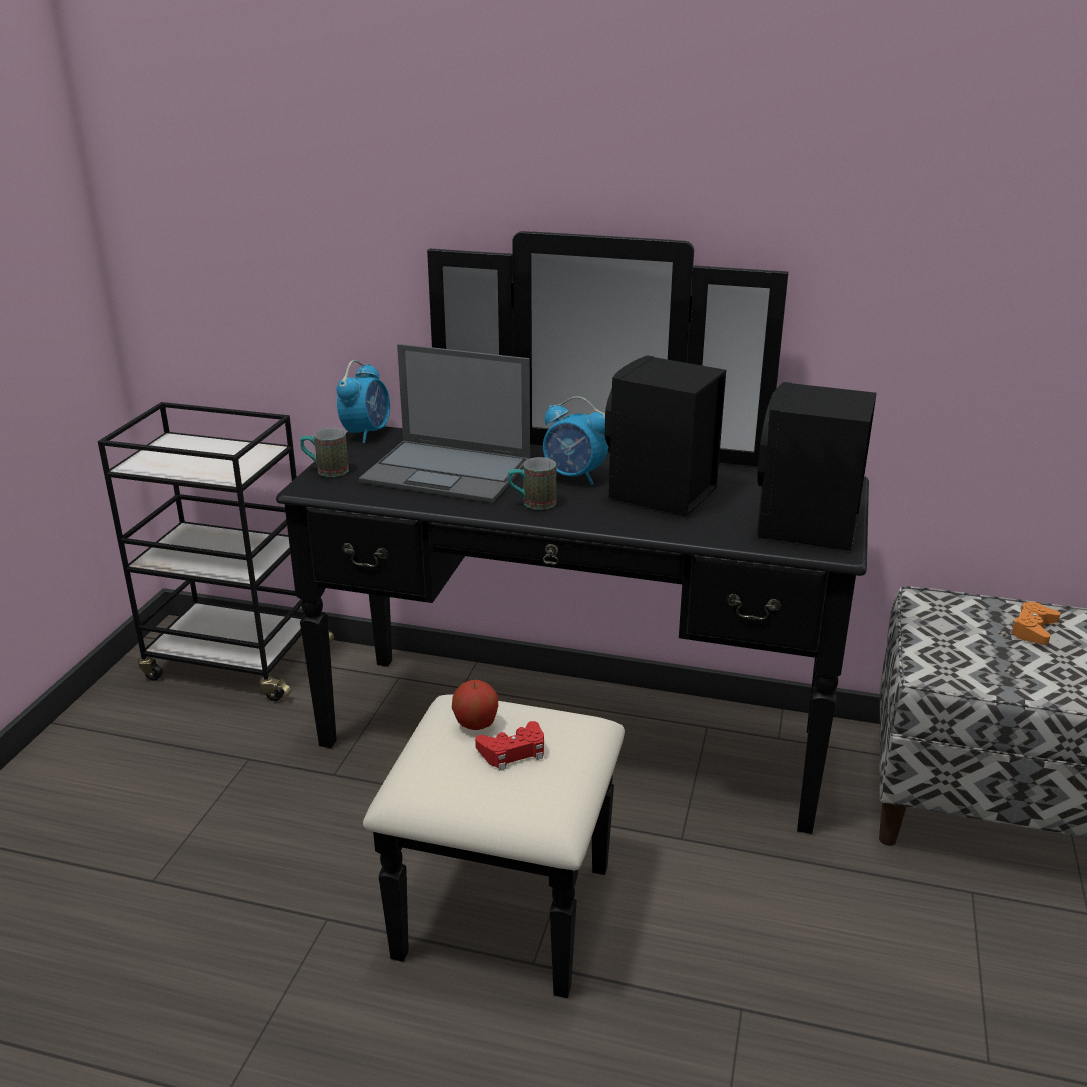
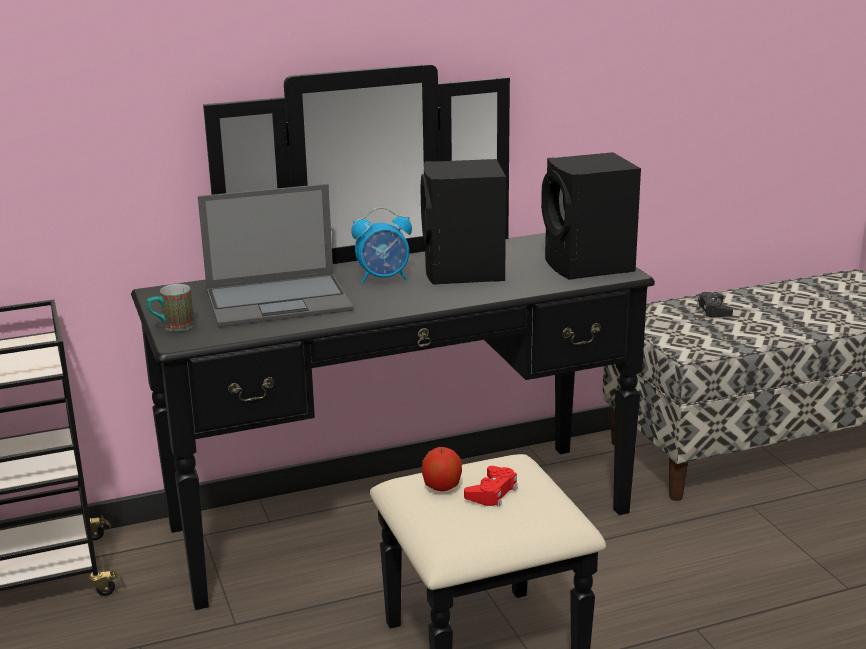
camera: 35 degrees left, 5 degrees down
(367, 433) = (158, 293): alarm clock -> none
(532, 503) = (382, 303): mug -> none
(1033, 630) = (713, 310): orange game controller -> black game controller

